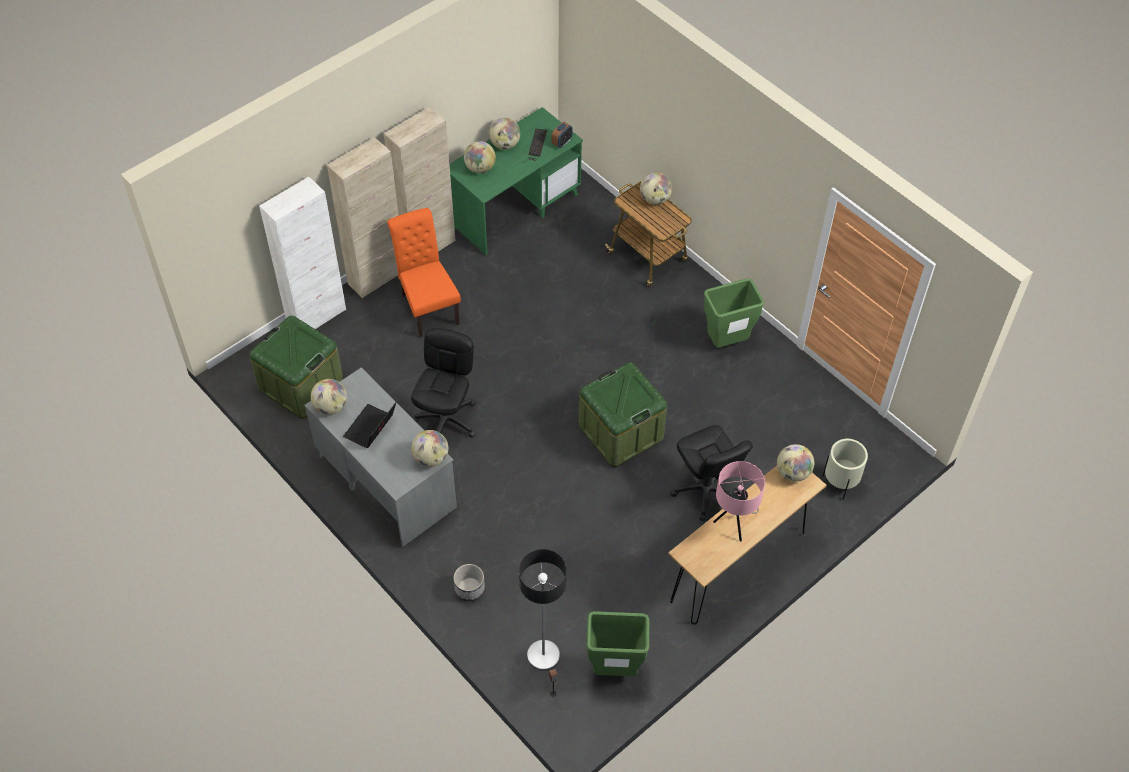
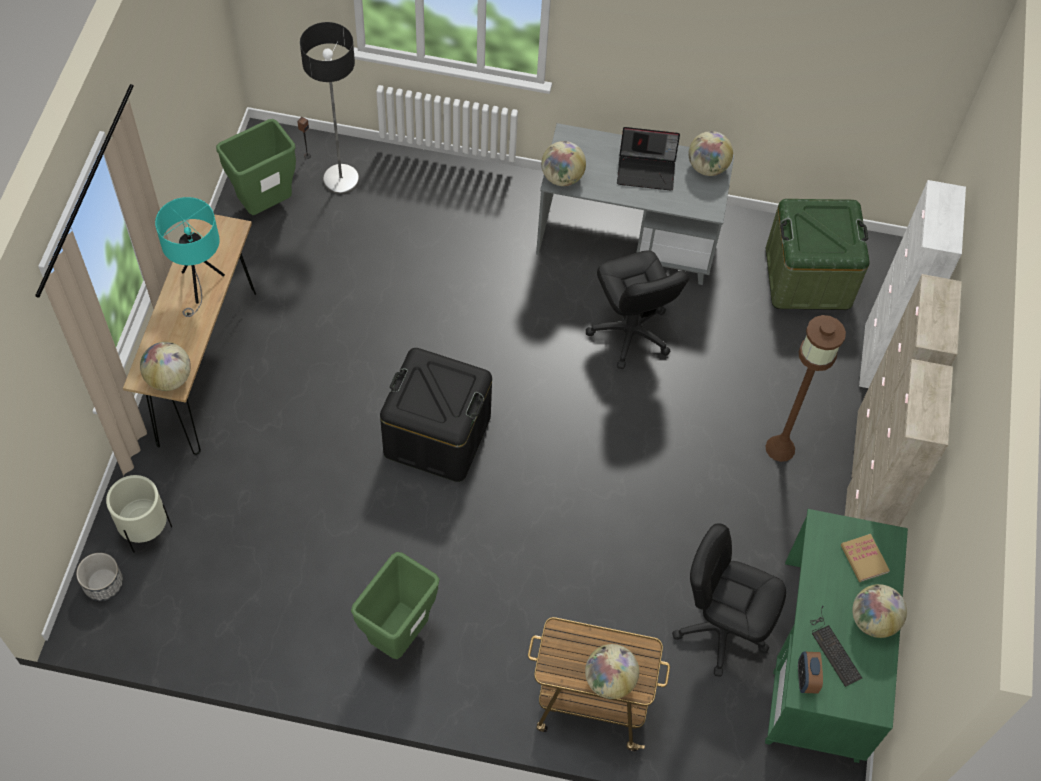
camera: 140 degrees right, 5 degrees up
(371, 429) = (647, 170): laptop -> laptop turned 105 degrees clockwise
(427, 306) = (780, 448): orange chair -> brown floor lamp
(469, 589) = (456, 193): planter -> planter (103, 584)
(480, 168) = (864, 559): globe -> book
(621, 432) = (437, 435): green storage box -> black storage box
(705, 491) = (295, 426): black office chair -> black office chair (721, 629)
(734, 524) = (200, 286): pink table lamp -> turquoise table lamp

